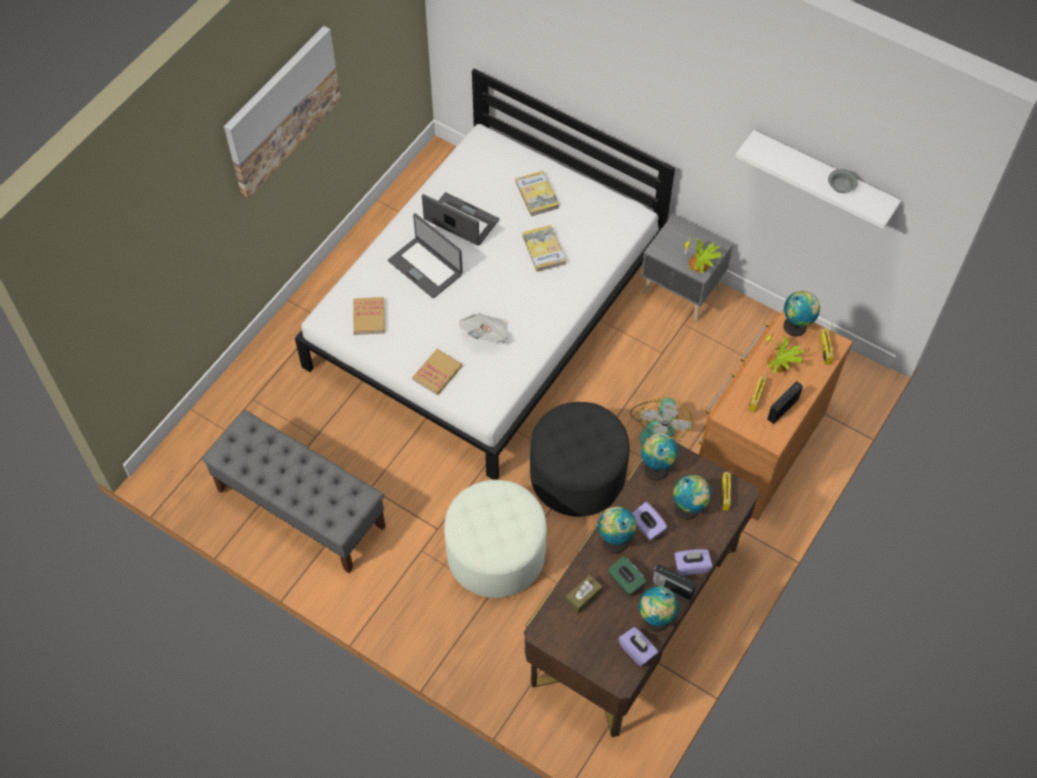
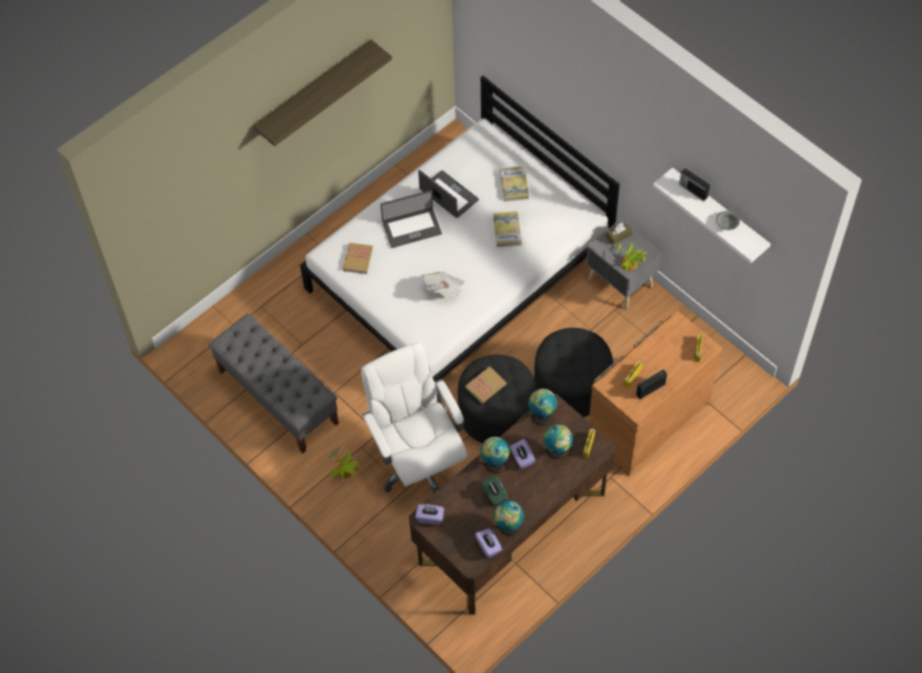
camera: 15 degrees right, 0 degrees up
(282, 111) = (314, 91): picture -> shelf
(426, 267) = (411, 227): laptop -> laptop turned 75 degrees counterclockwise
(437, 373) = (399, 312): book -> book (485, 386)
(496, 553) = (417, 460): white ottoman -> white office chair
(583, 597) = (459, 500): brown tissue box -> brown tissue box (618, 236)
(658, 425) = (572, 386): fan -> black ottoman
(672, 587) = (527, 506): radio -> radio (693, 190)
(691, 566) = (547, 493): purple tissue box -> purple tissue box (430, 517)
(779, 364) = (658, 354): potted plant -> potted plant (344, 471)
(796, 326) = (681, 327): globe -> none

